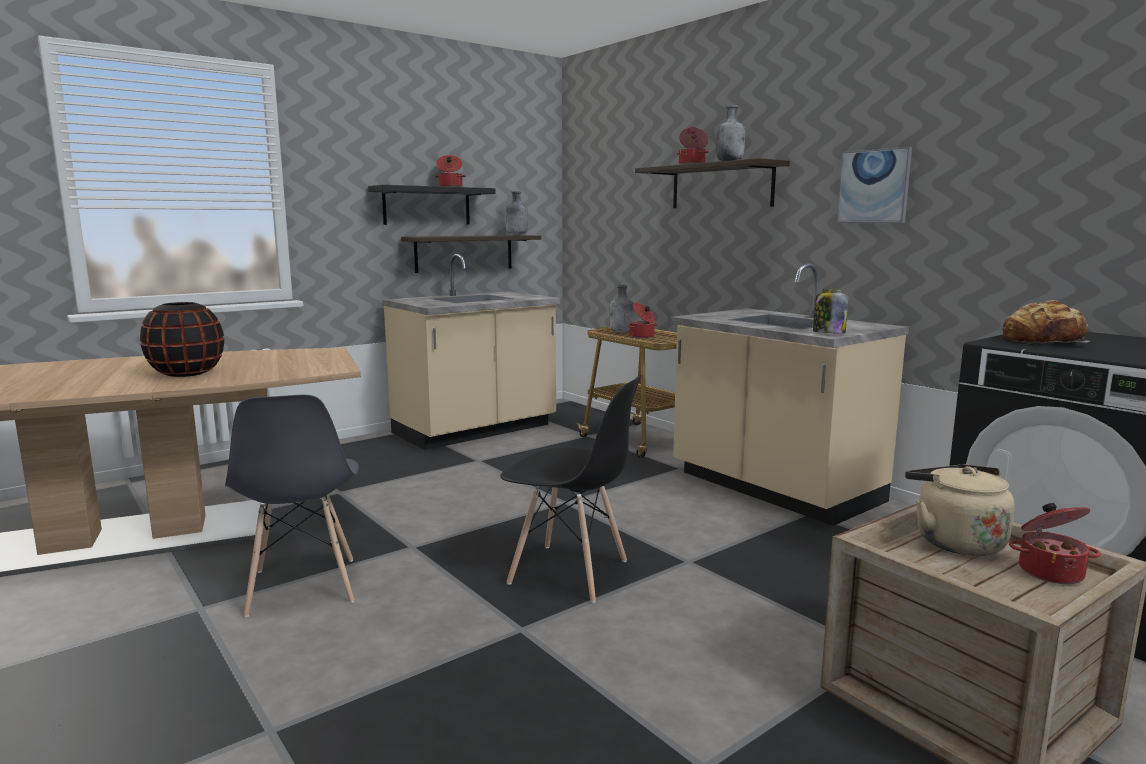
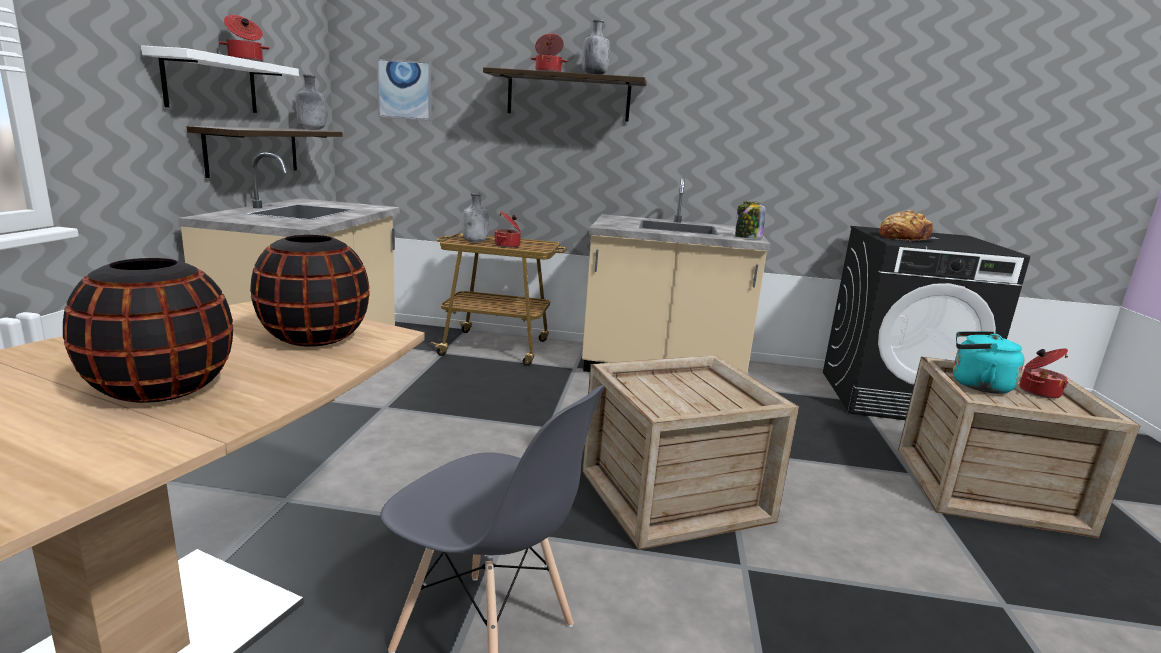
camera: 45 degrees left, 5 degrees up
(299, 366) = (315, 339): none -> black vase
(427, 206) = (211, 84): black shelf -> white shelf
(569, 572) = (677, 496): black chair -> crate
(874, 186) = (727, 113): picture -> picture (405, 90)
(954, 541) = (976, 385): beige kettle -> turquoise kettle

